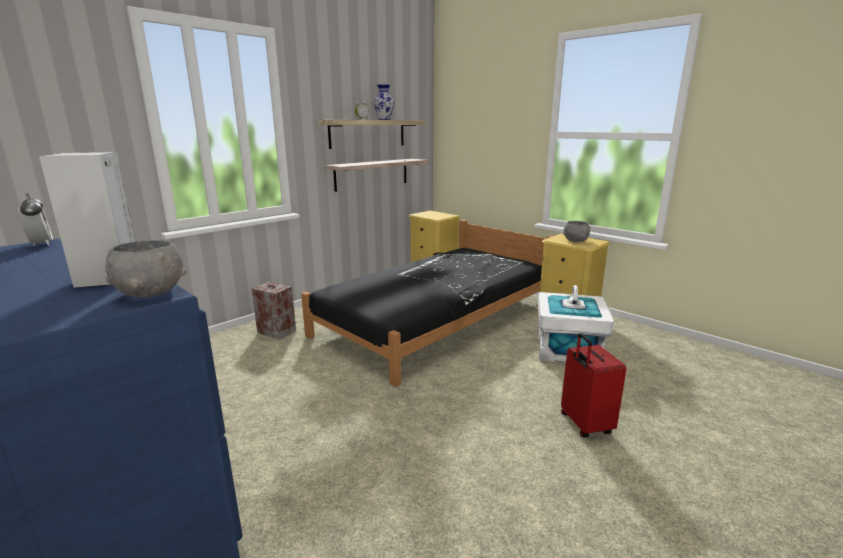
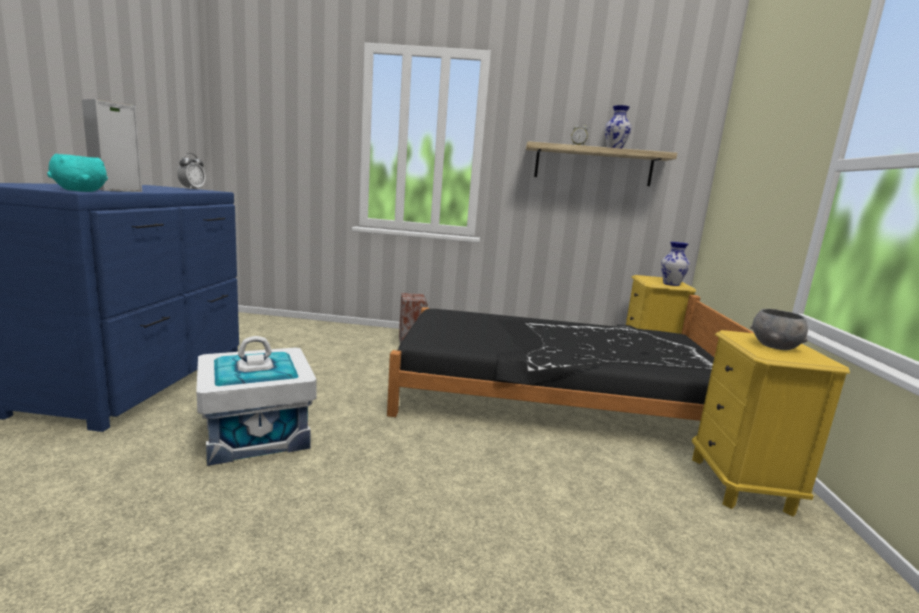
camera: 50 degrees right, 5 degrees down
(150, 293) = (79, 191): grey bowl -> turquoise bowl
(372, 174) = (590, 214): shelf -> none
(444, 216) = (671, 284): none -> vase
(567, 349) = (645, 508): white storage box -> white storage box (257, 433)
(584, 424) = (452, 573): red suitcase -> none

